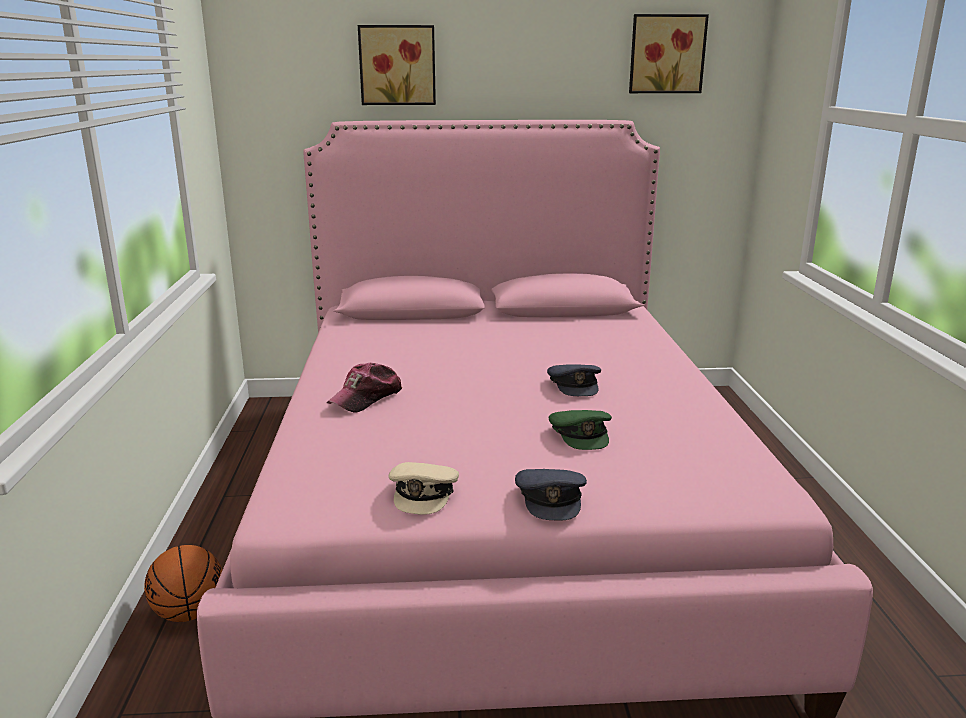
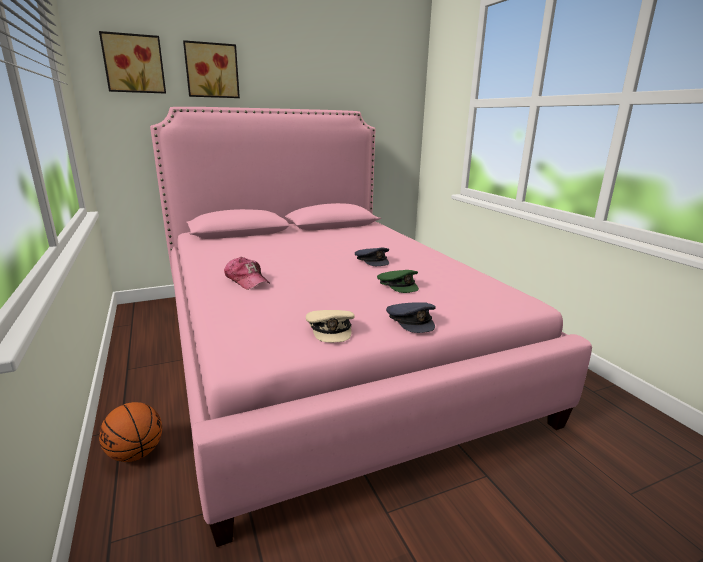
camera: 20 degrees left, 0 degrees up
(366, 397) = (246, 280): cap -> cap turned 60 degrees counterclockwise
(666, 54) = (374, 73): picture -> picture (134, 64)

